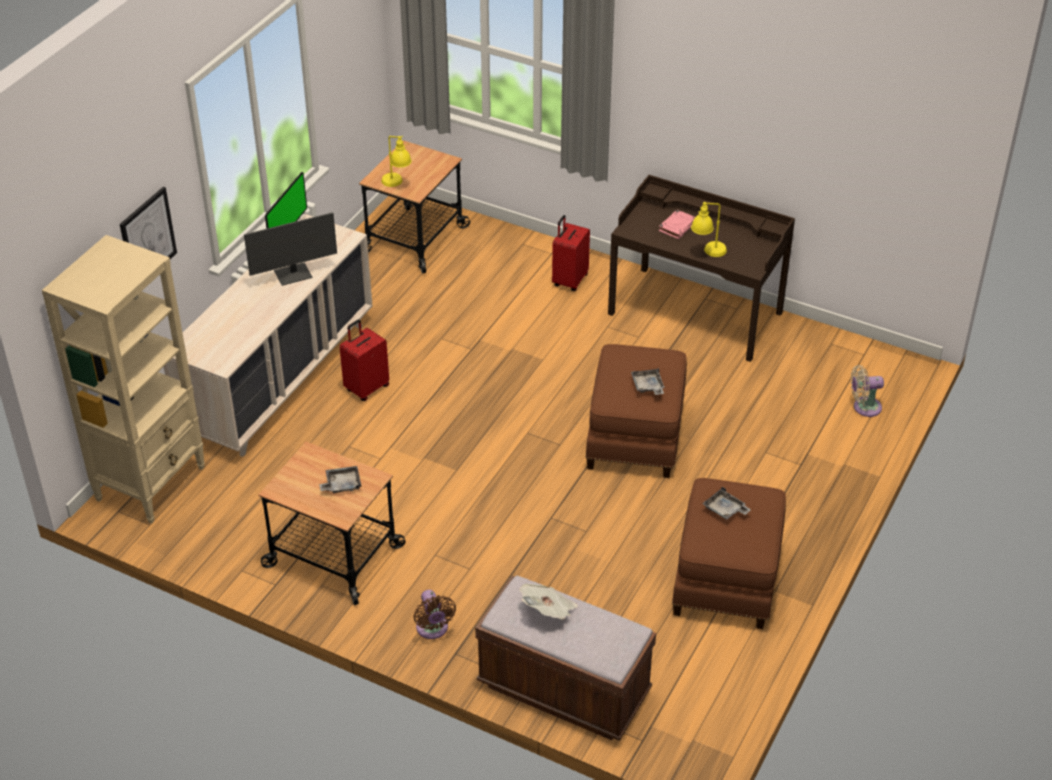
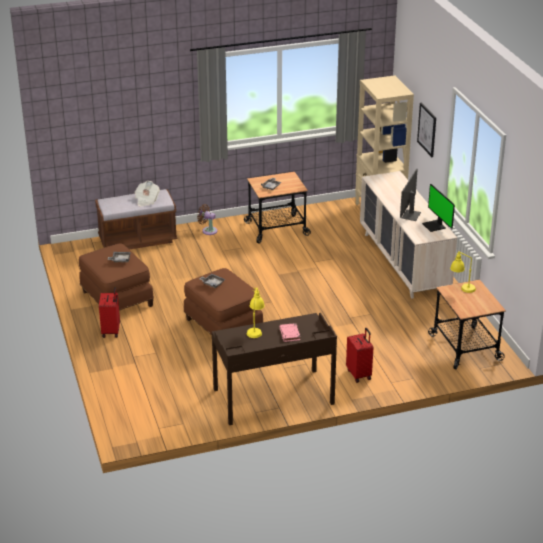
camera: 135 degrees right, 10 degrees down
(366, 388) = (364, 279): red suitcase -> red suitcase (111, 331)
(864, 407) = (130, 400): beige fan -> none

